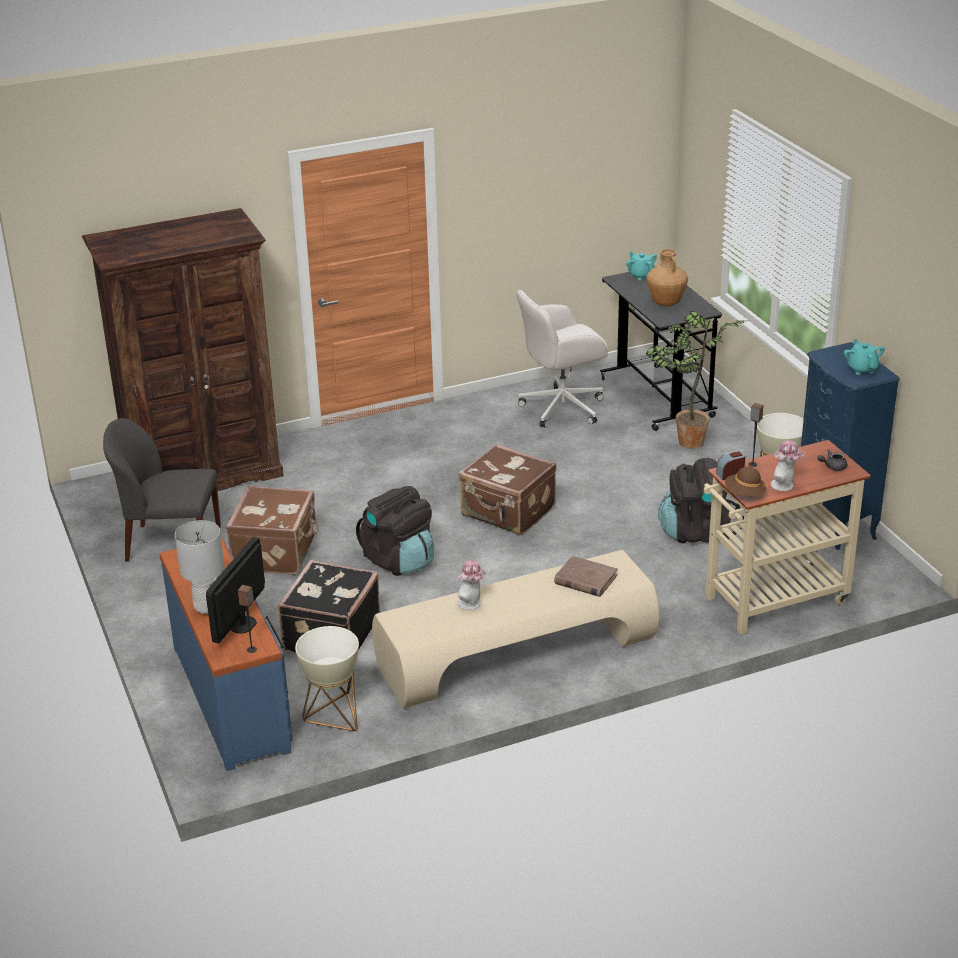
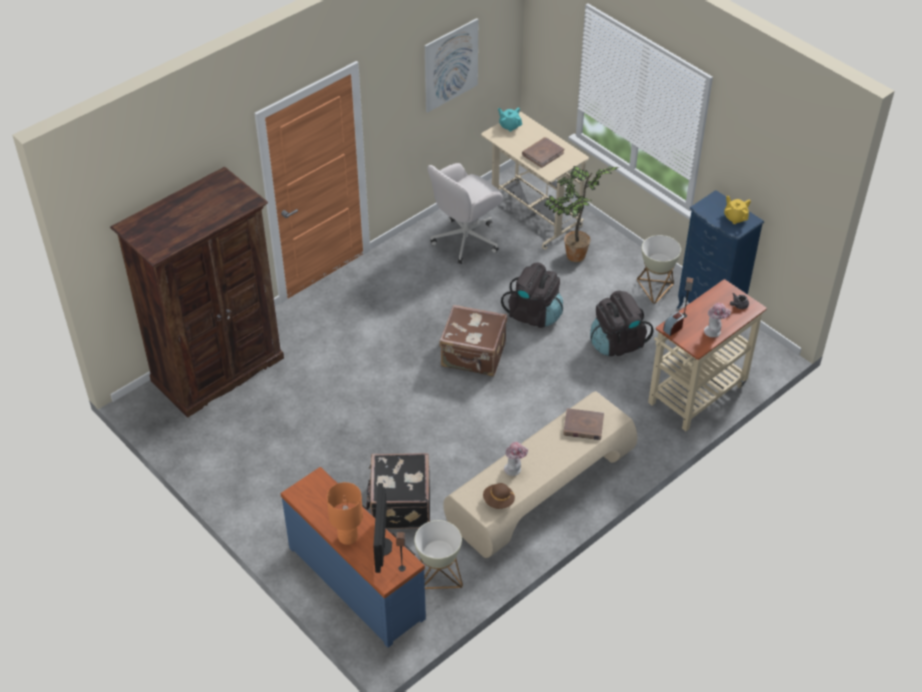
camera: 20 degrees left, 15 degrees up
(171, 544) = (231, 447): grey chair -> none
(207, 609) = (348, 538): grey table lamp -> orange table lamp
(277, 552) = (318, 436): brown suitcase -> none
(399, 560) = (415, 421): black backpack -> black backpack (534, 314)
(568, 177) = (451, 65): none -> picture
(657, 398) = (531, 215): black desk -> beige desk
(666, 303) = (543, 154): brown vase -> brown book
(744, 494) = (691, 346): brown hat -> brown hat (498, 501)
(862, 369) = (735, 217): turquoise teapot -> yellow teapot

